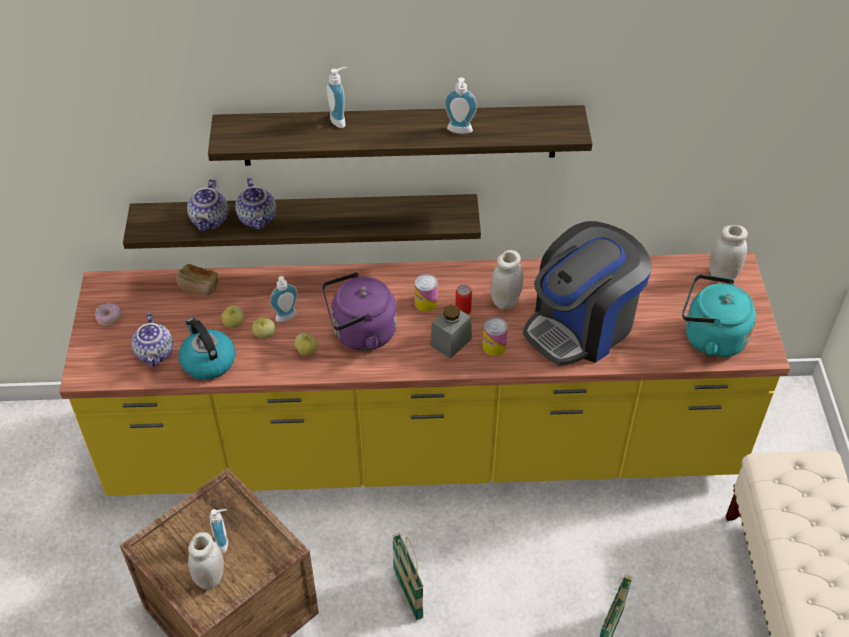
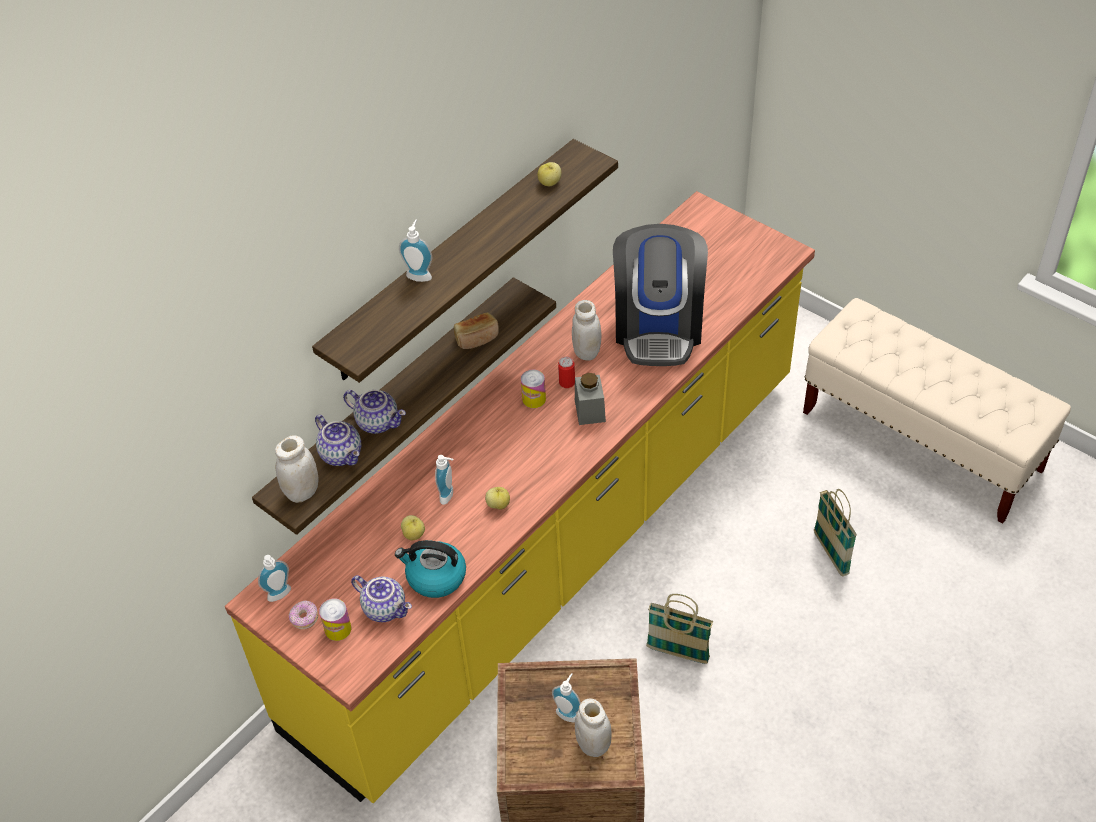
camera: 45 degrees left, 0 degrees up
(198, 287) = (343, 533): bread -> bread (477, 338)
(264, 335) = (450, 521): apple -> apple (550, 183)
(360, 333) = (519, 459): purple kettle -> none
(459, 131) = (518, 218): soap dispenser -> soap dispenser (281, 596)
(494, 346) = (622, 388): can -> can (338, 629)
(710, 337) = (745, 268): turquoise kettle -> none
(722, 274) = (698, 221): white jar -> white jar (302, 492)

